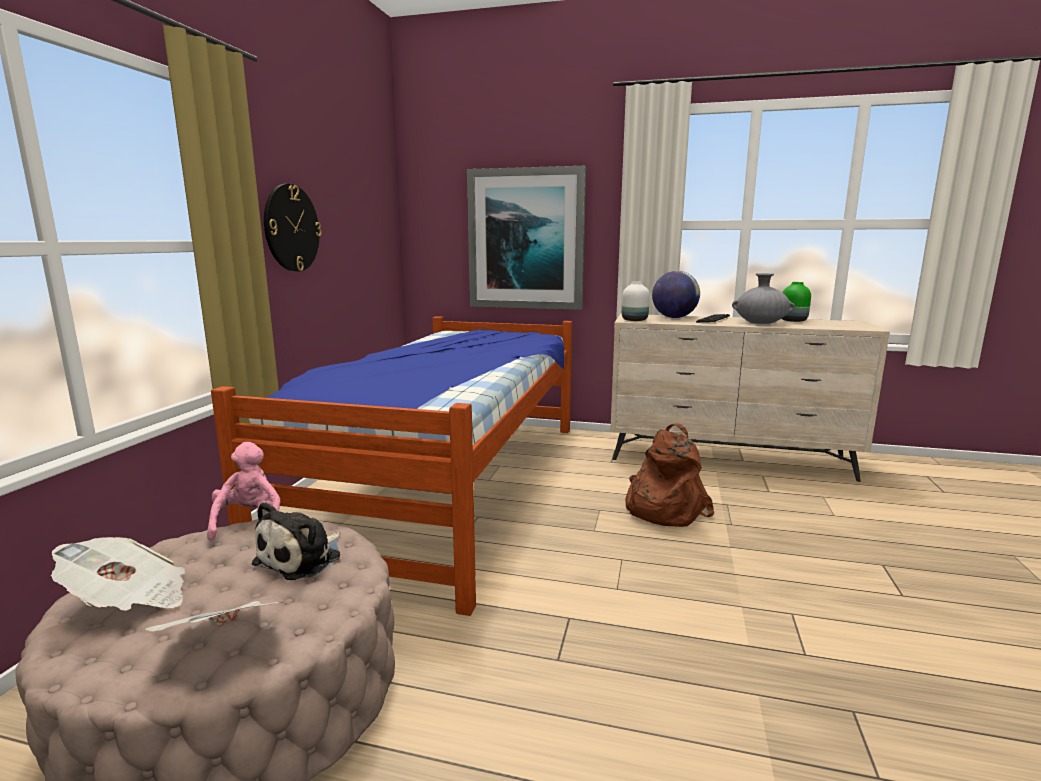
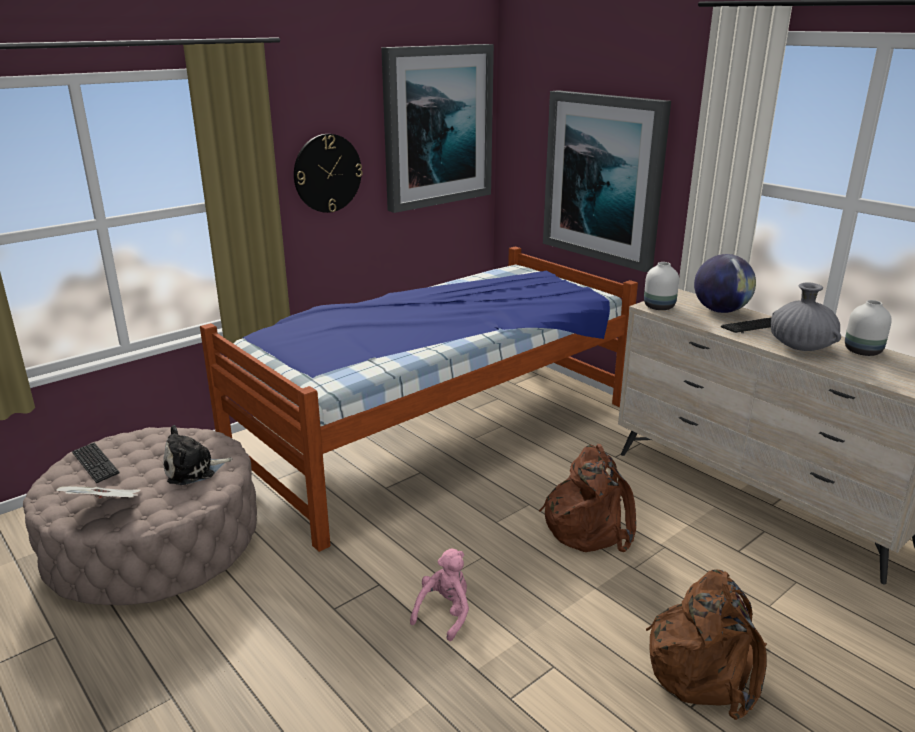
camera: 35 degrees right, 10 degrees up
(130, 600) = (95, 464): newspaper -> keyboard
(249, 523) = (197, 431): pink plush toy -> pink plush toy (445, 613)
(366, 200) = (437, 126): none -> picture
(793, 320) = (863, 351): green vase -> white vase
(868, 566) = (706, 667): none -> brown backpack

